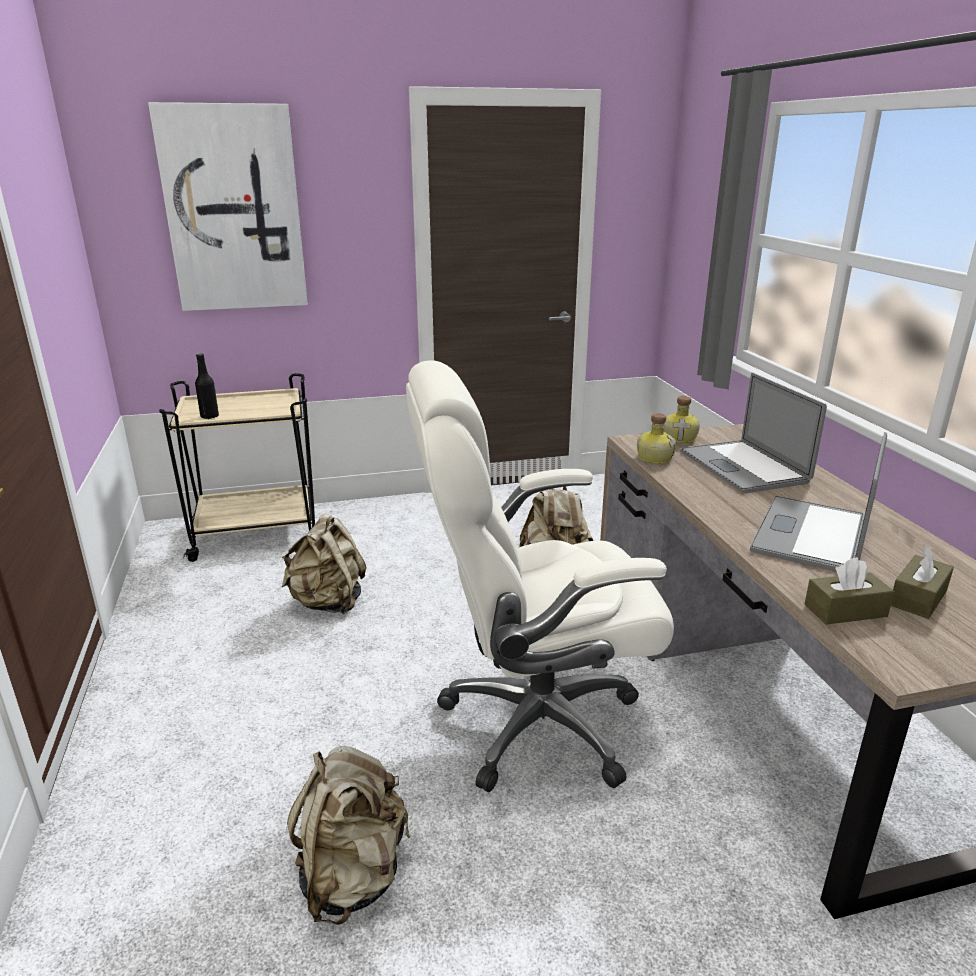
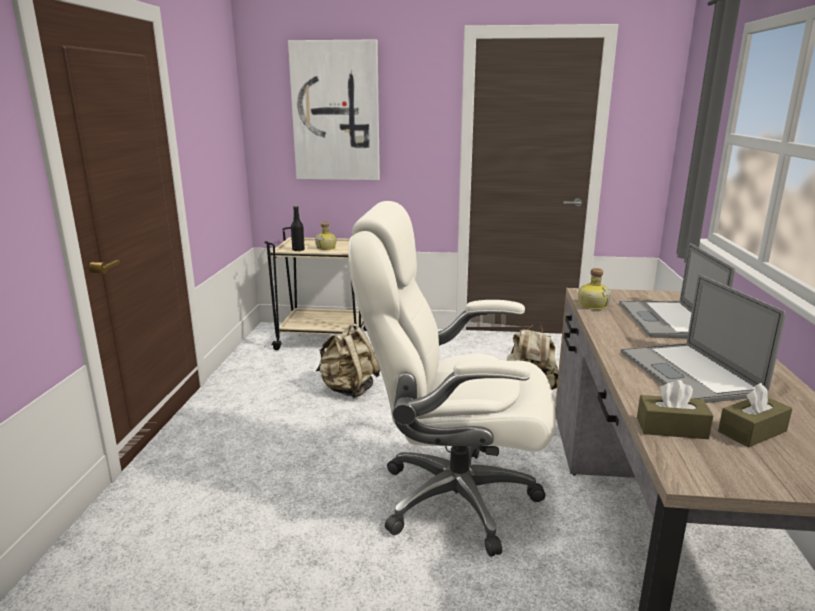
camera: 20 degrees right, 5 degrees down
(353, 875) = (272, 563): beige backpack -> none
(680, 438) = (627, 295): bottle -> bottle (326, 248)
(811, 534) = (688, 373): laptop -> laptop turned 60 degrees counterclockwise

